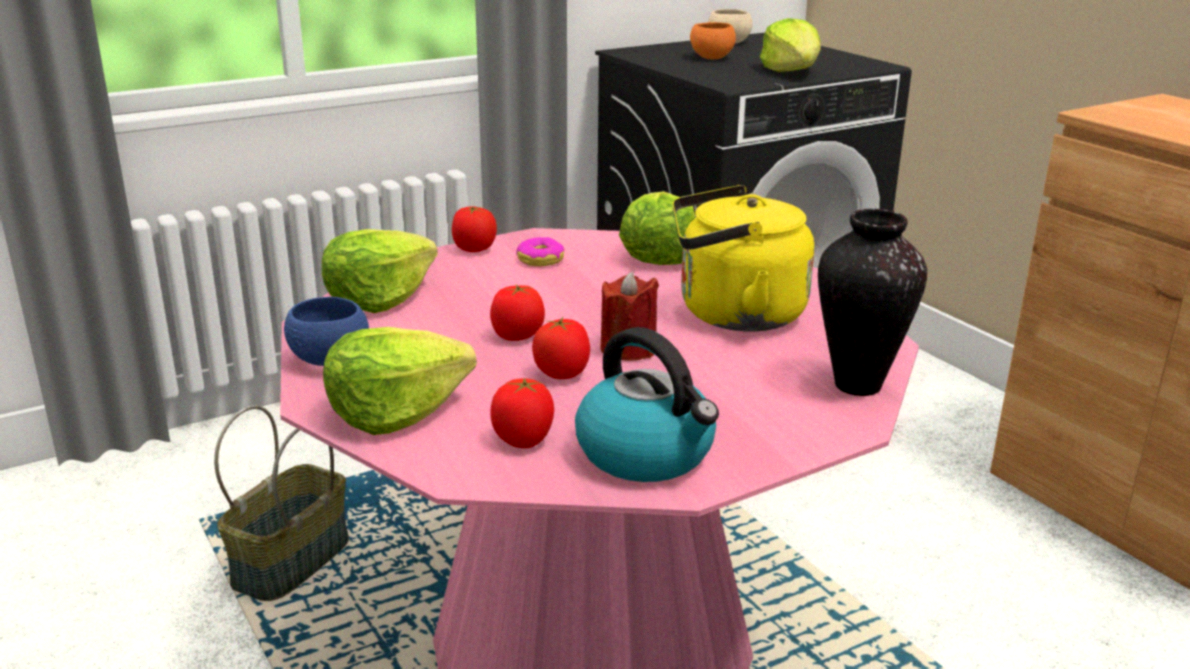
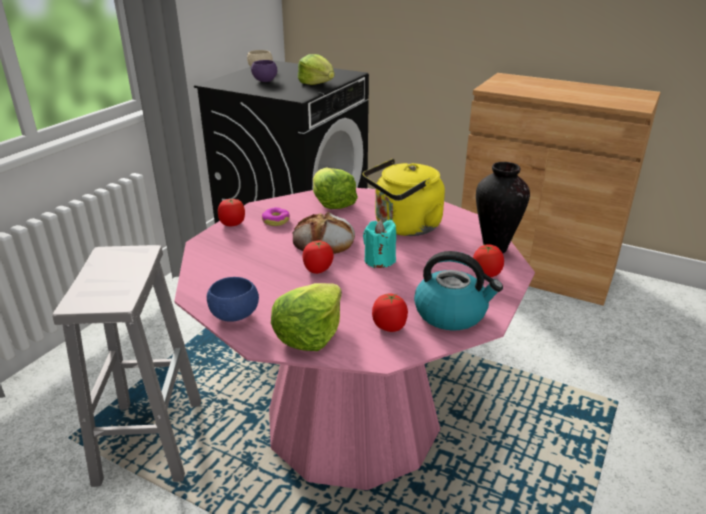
camera: 30 degrees left, 5 degrees up
(291, 561) = (150, 439): basket -> white stool
(379, 299) = (215, 269): lettuce -> none
(562, 374) = (365, 284): tomato -> tomato (486, 274)
(578, 302) = (324, 240): none -> bread
(628, 349) = (379, 260): red candle -> turquoise candle
(711, 58) = (265, 81): orange bowl -> purple bowl

